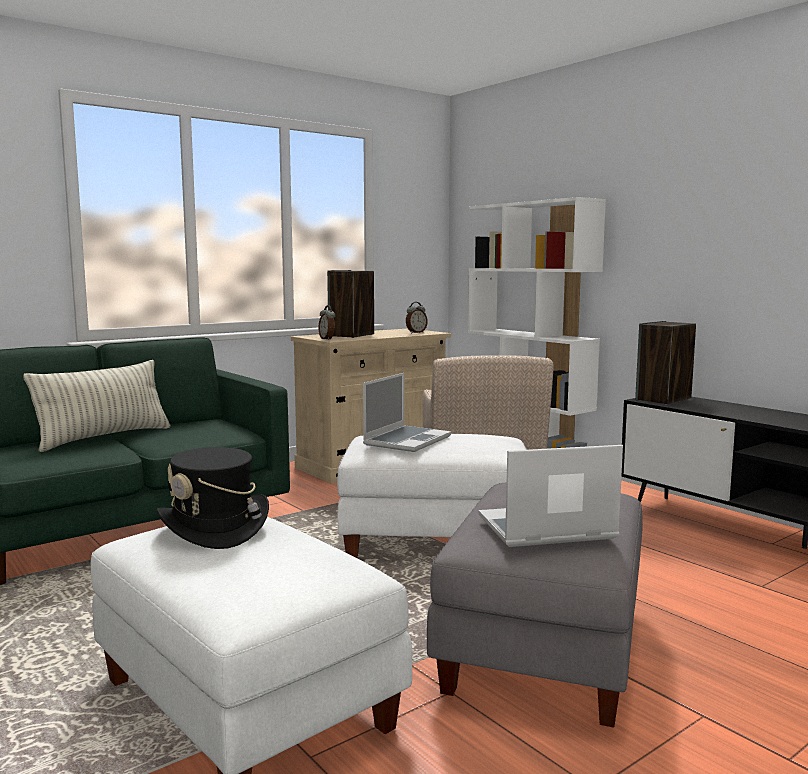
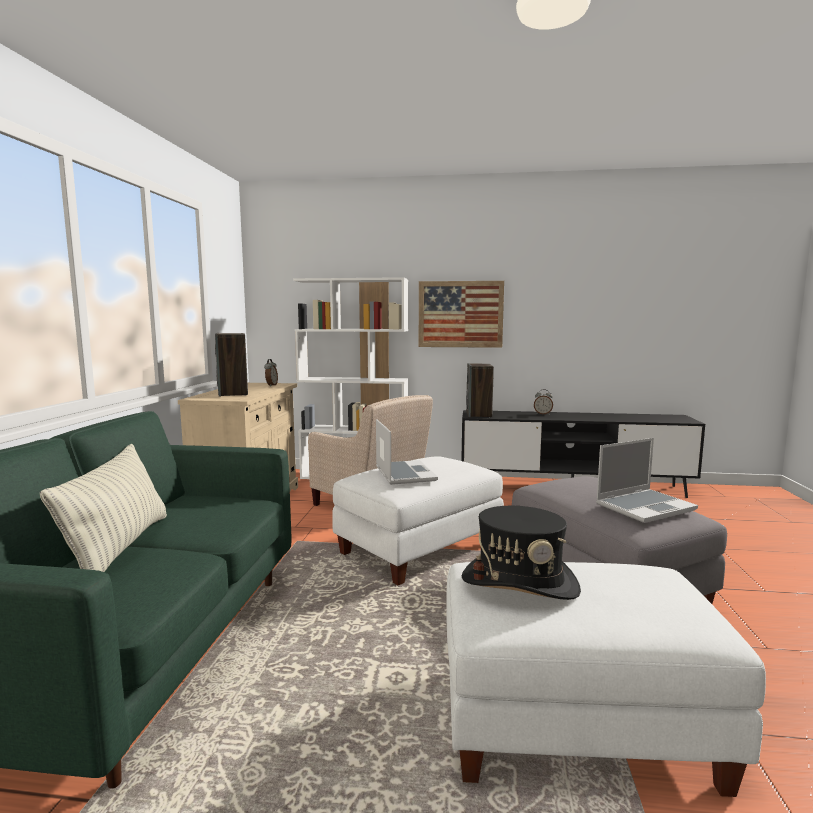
camera: 45 degrees left, 0 degrees up
(327, 339) = (231, 399): alarm clock -> alarm clock (543, 414)
(545, 529) = (645, 507): laptop -> laptop turned 150 degrees counterclockwise
(672, 247) = (460, 314): none -> picture

